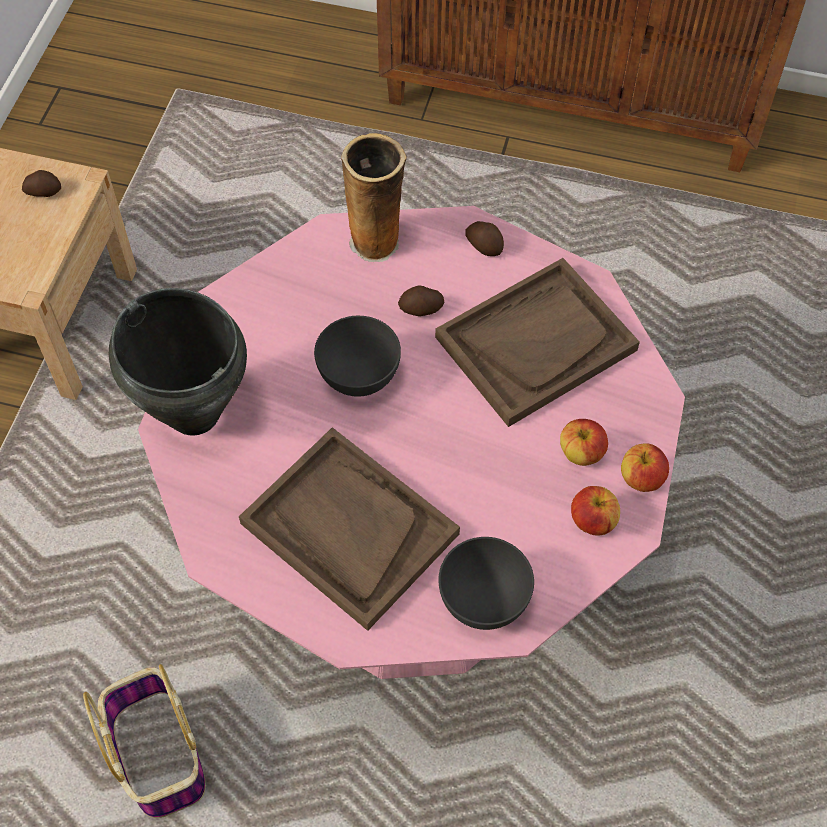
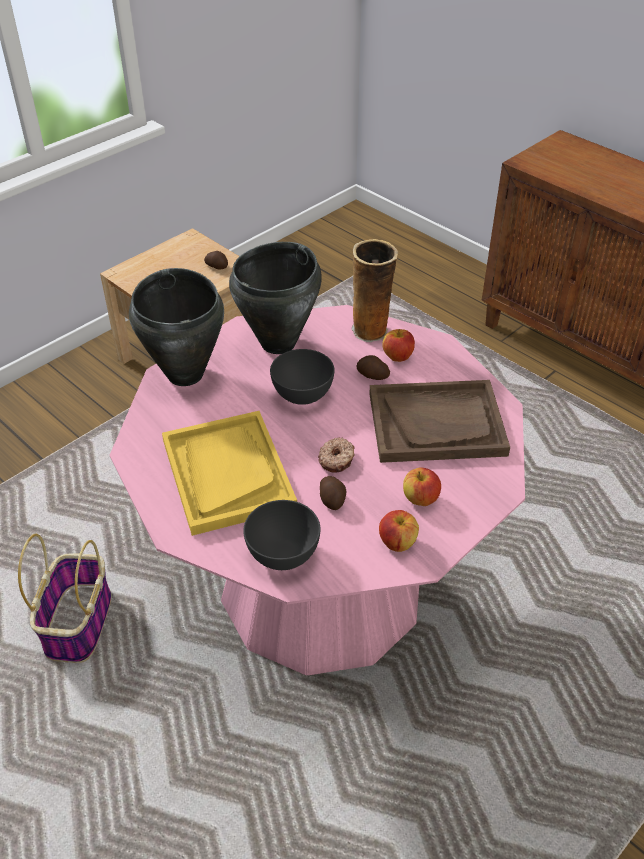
camera: 30 degrees right, 15 degrees down
(278, 312) = (279, 343): none -> black cooking pot
(348, 529) = (227, 473): brown tray -> yellow tray
(459, 447) = (337, 459): none -> donut
(484, 245) = (442, 358): potato -> potato (332, 499)
(641, 479) = (453, 533): apple -> apple (397, 357)

